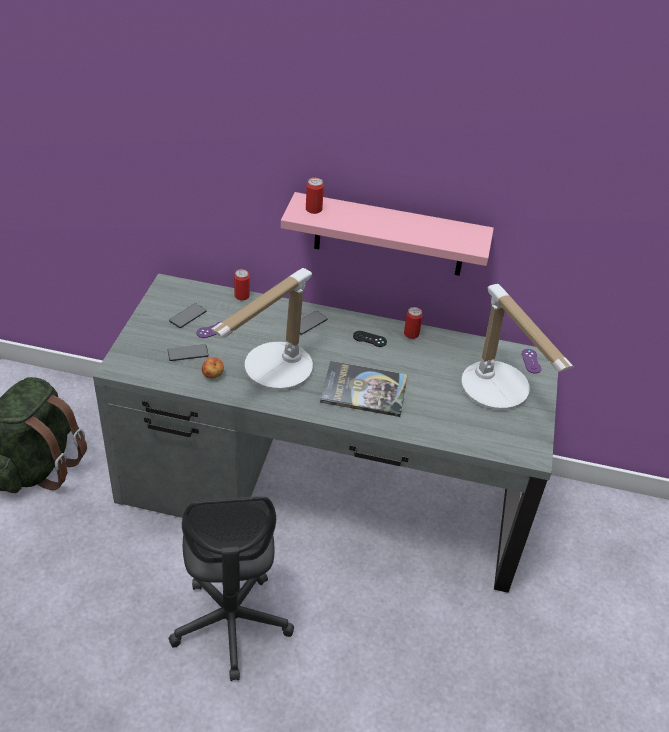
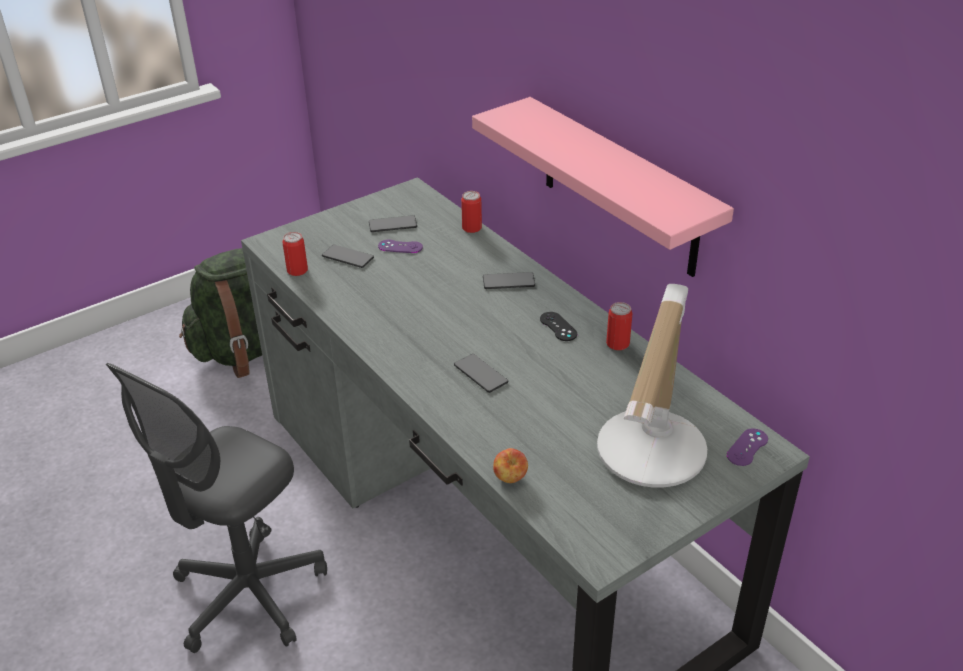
camera: 45 degrees right, 5 degrees down
(213, 375) = (343, 287): apple -> apple (510, 478)
(272, 373) = (404, 311): table lamp -> none
(313, 209) = (523, 117): can -> can (297, 270)
(364, 390) = (481, 374): book -> phone

